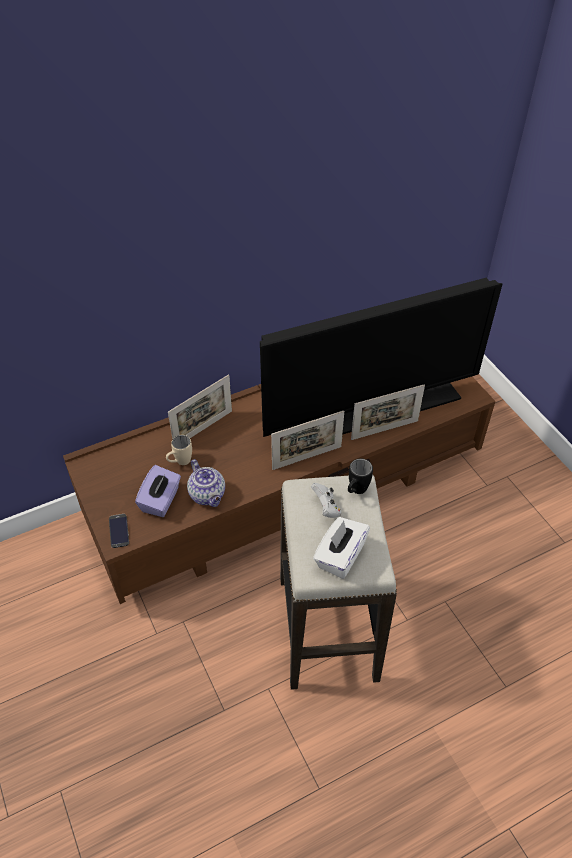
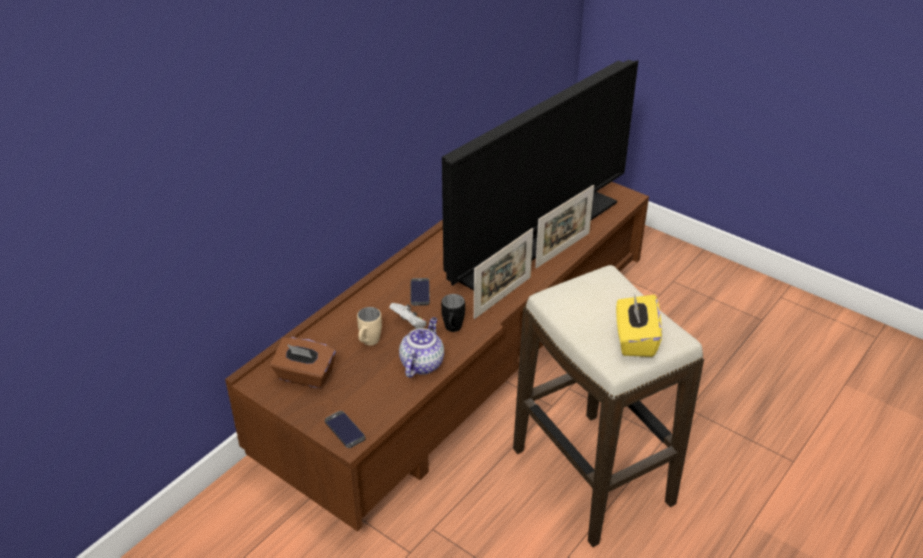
camera: 25 degrees left, 10 degrees down
(119, 473) = (305, 376): none -> brown tissue box
(161, 501) = (373, 385): purple tissue box -> none
(203, 429) = (372, 305): picture frame -> none
(208, 495) = (422, 363): teapot -> teapot turned 105 degrees counterclockwise
(246, 430) = (420, 292): none -> phone
(326, 508) = (590, 304): white game controller -> white game controller (409, 324)
(340, 556) = (635, 339): white tissue box -> yellow tissue box
(356, 491) = (607, 282): black mug -> black mug (452, 330)

